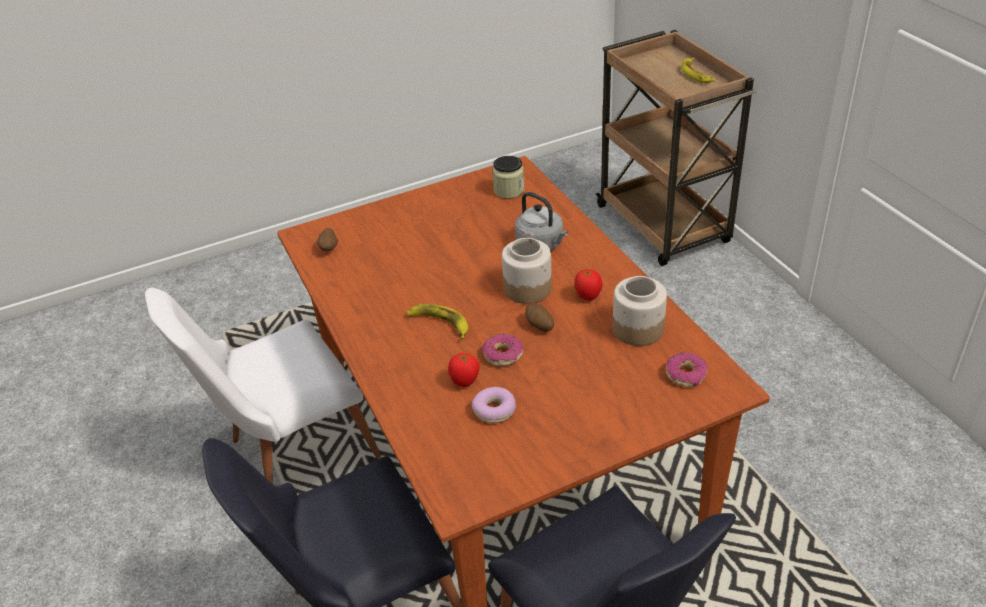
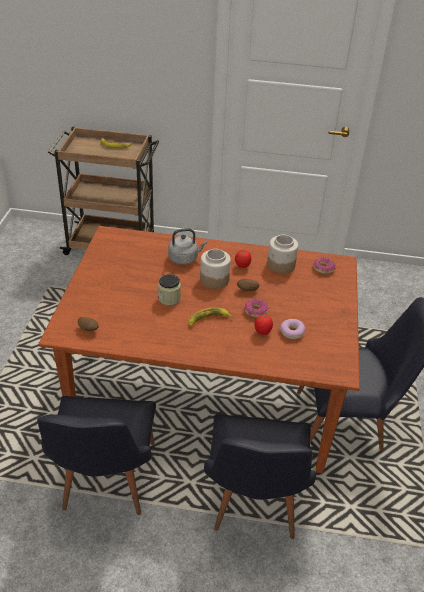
camera: 60 degrees left, 0 degrees up
(289, 453) = (105, 484): white chair -> black chair
(509, 190) = (124, 245): jar -> jar (169, 298)

